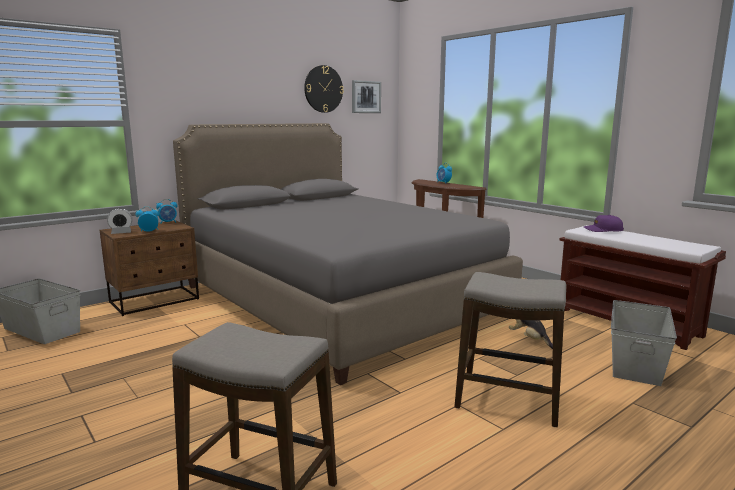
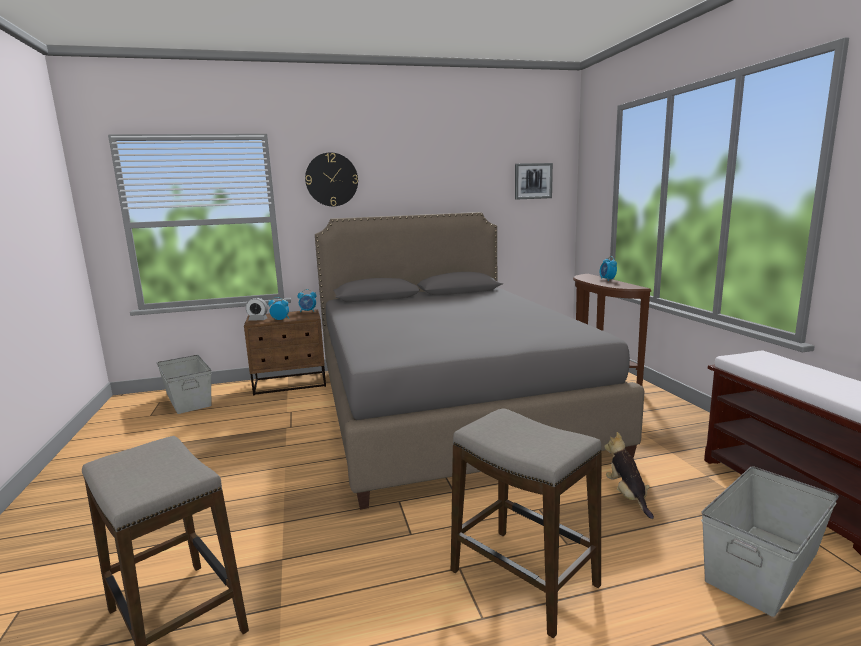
camera: 25 degrees right, 0 degrees up
(323, 89) = (479, 175): wall clock -> wall clock (331, 179)
(603, 230) = (775, 361): purple cap -> none

